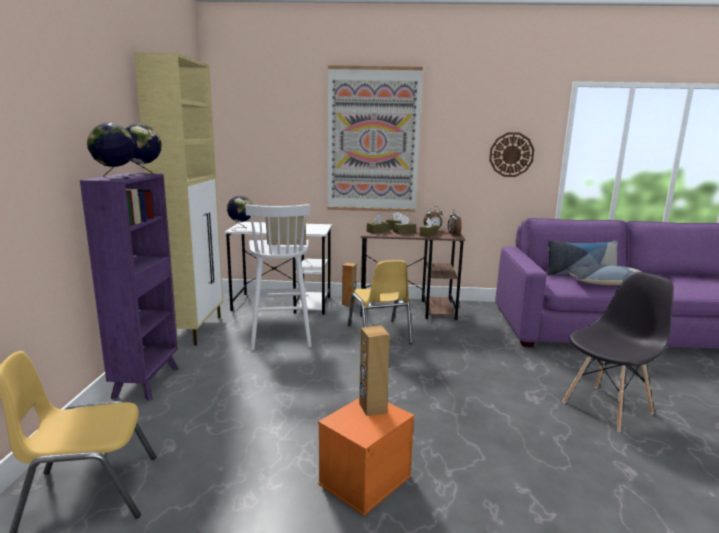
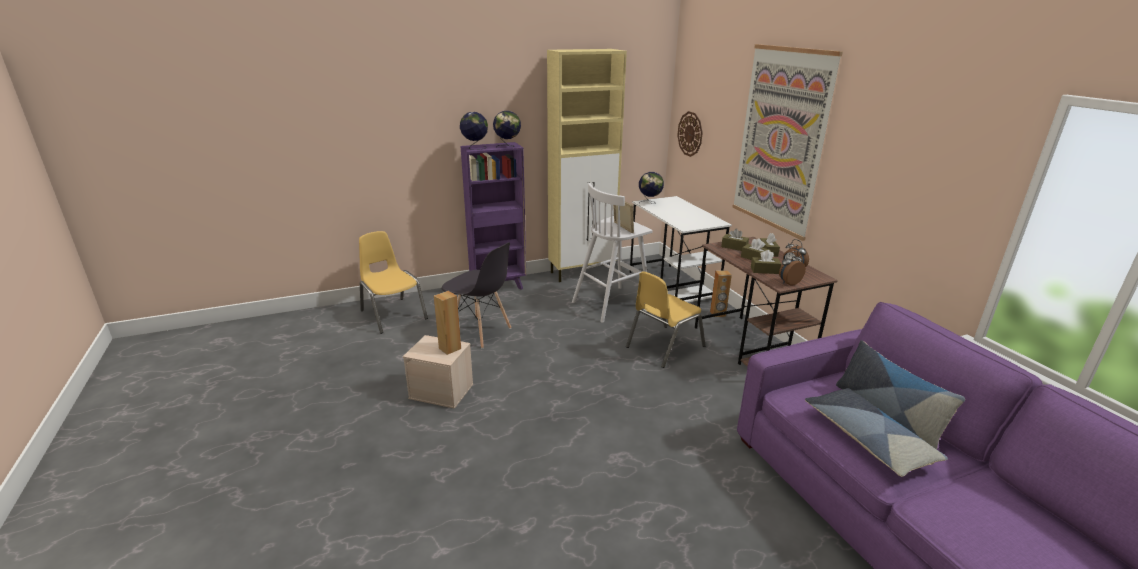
camera: 65 degrees right, 10 degrees up
(365, 479) = (442, 391): orange storage box -> beige storage box
(511, 154) = (930, 201): wall clock -> wall clock (690, 134)
(607, 407) = (641, 515): grey chair -> grey chair (480, 332)

